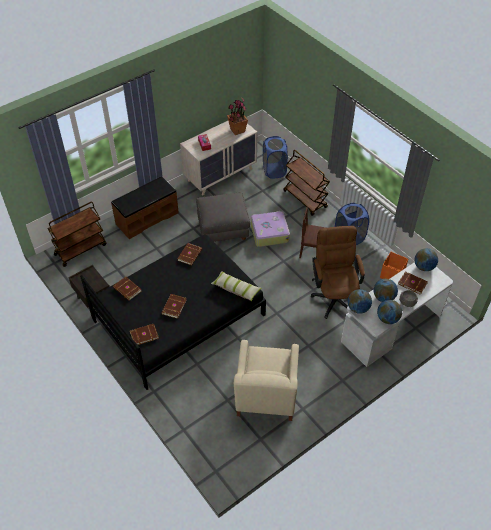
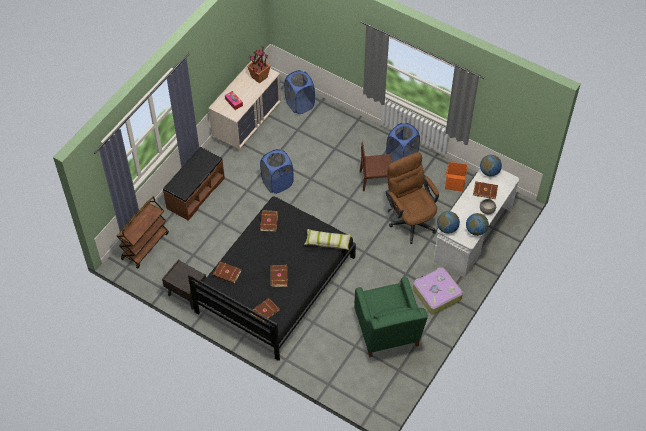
camera: 20 degrees left, 5 degrees up
(223, 229) = (277, 183): grey ottoman -> blue laundry basket
(266, 396) = (387, 331): beige armchair -> green armchair
(269, 232) = (323, 173): suitcase -> suitcase (436, 294)
(305, 199) = (343, 127): brown cart -> none
(383, 297) = (465, 211): globe -> none

